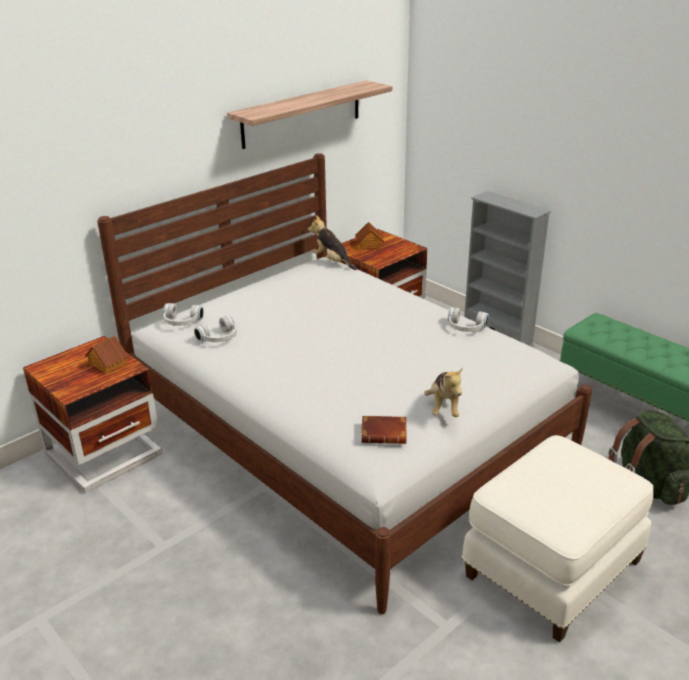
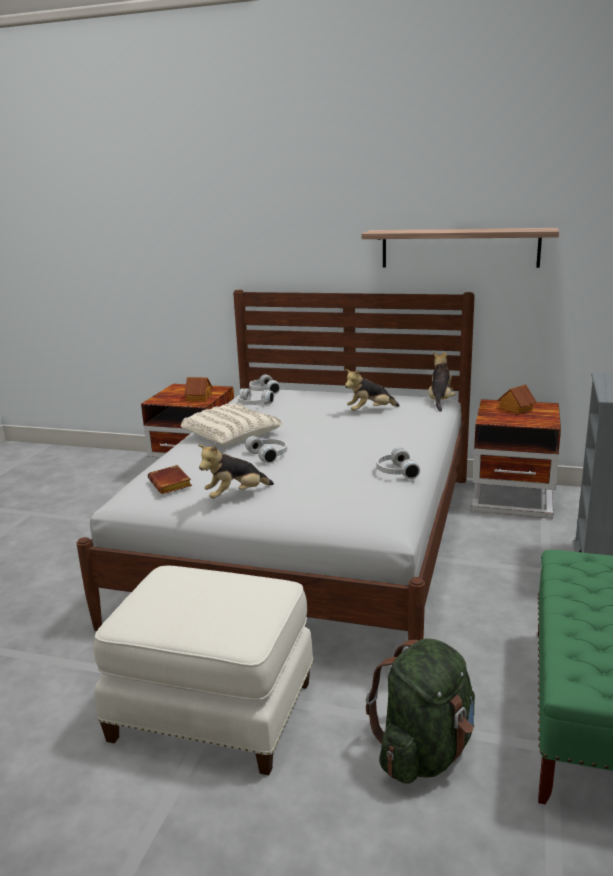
camera: 60 degrees right, 10 degrees down
(293, 371) = (231, 434): none -> beige pillow
(320, 294) = (370, 411): none -> plush toy
(372, 367) = (269, 455): none -> white headphones

